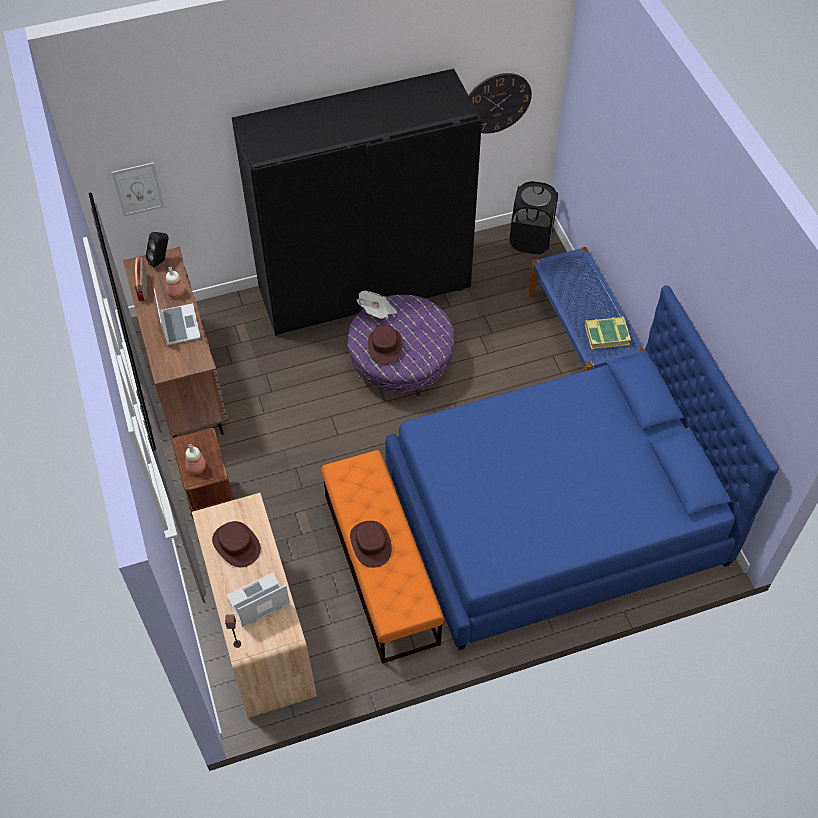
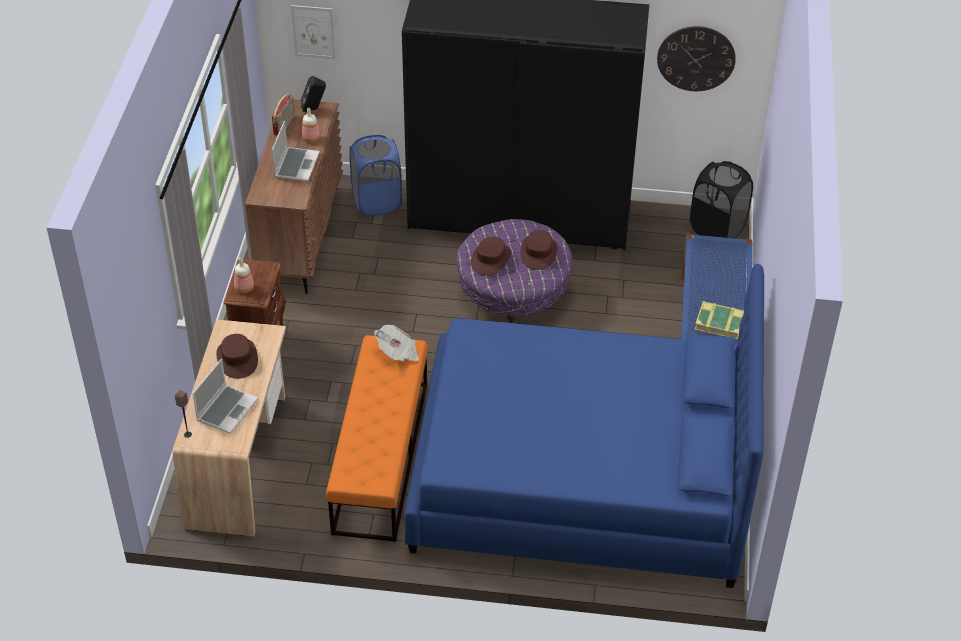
camera: 25 degrees right, 10 degrees down
(233, 319) = (377, 202): none -> blue laundry basket
(258, 602) = (227, 409): laptop -> laptop turned 120 degrees clockwise
(371, 544) = (367, 414): brown hat -> brown hat (538, 252)
(377, 311) = (503, 228): newspaper -> newspaper (398, 352)

